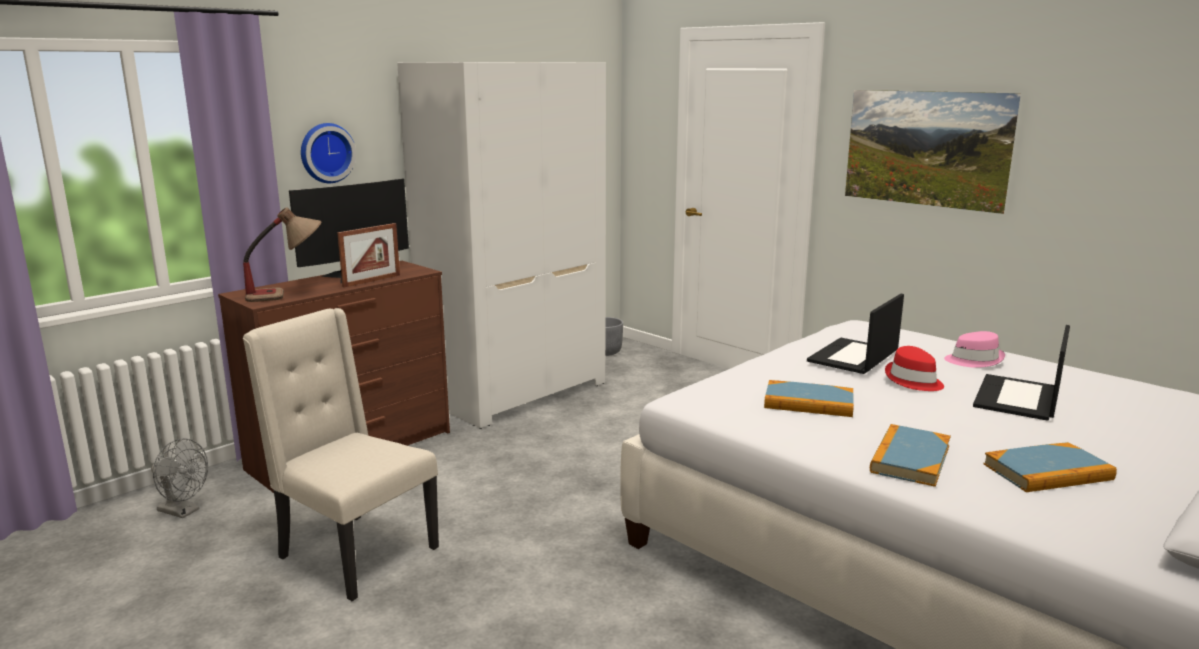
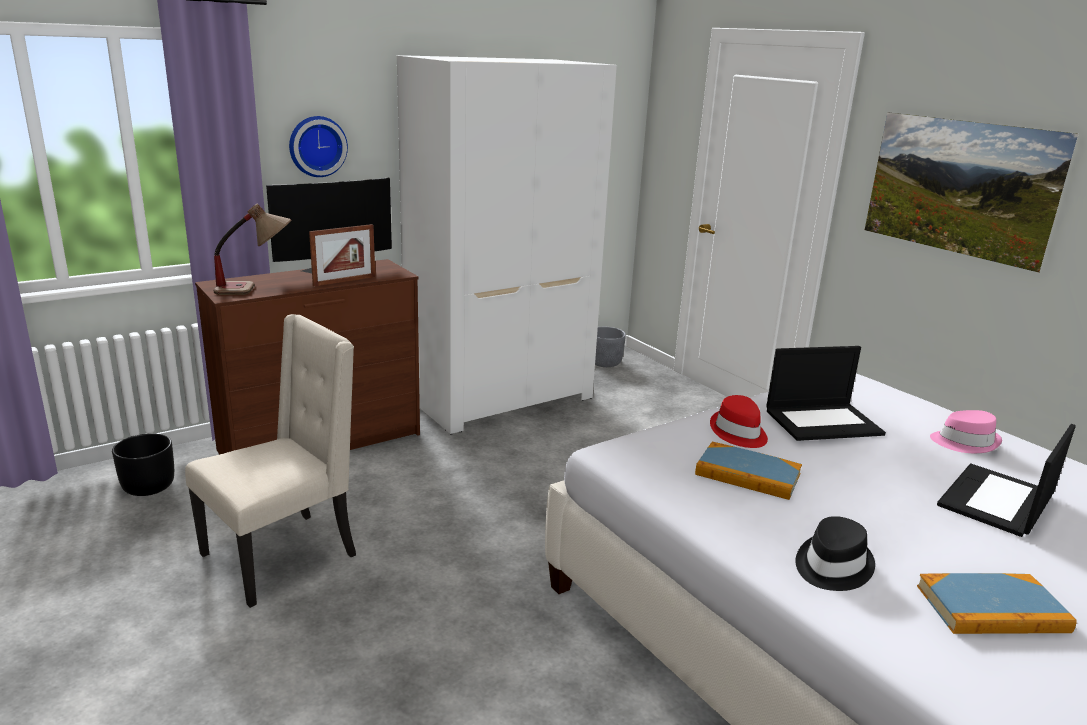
camera: 10 degrees right, 5 degrees up
(183, 511) = (149, 486): grey fan -> black planter
(354, 553) = (283, 555): beige chair -> beige chair turned 90 degrees clockwise
(853, 357) = (823, 422): laptop -> laptop turned 150 degrees counterclockwise
(910, 459) = (831, 566): book -> black hat
(913, 380) = (880, 461): red hat -> red hat (738, 433)

